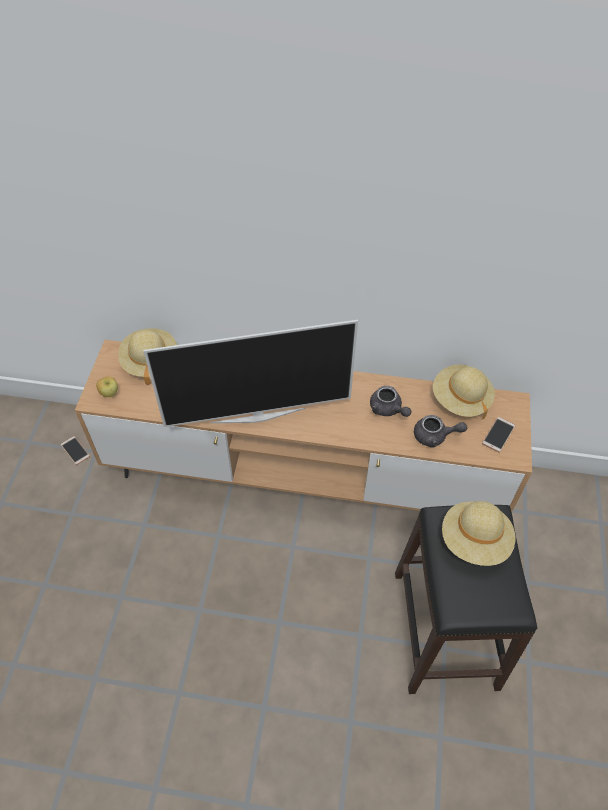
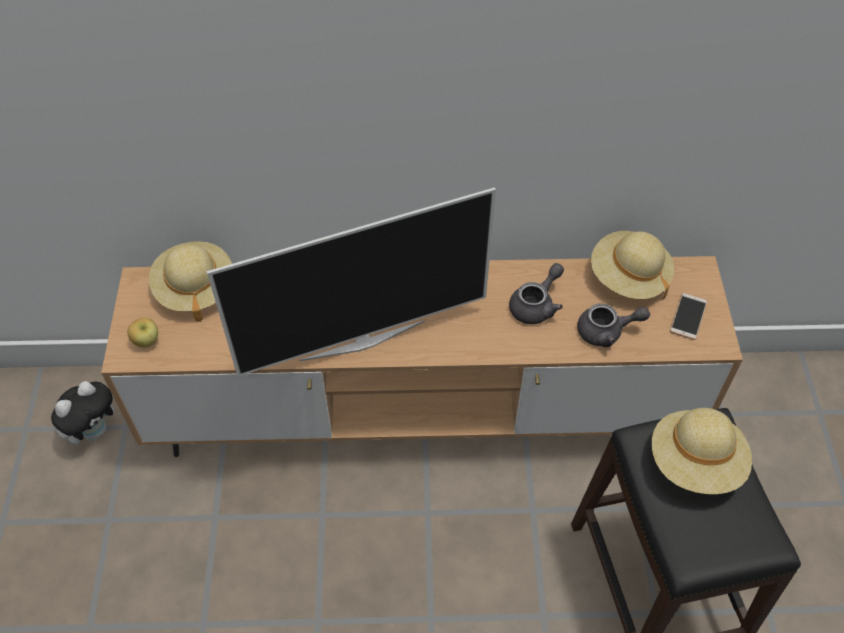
camera: 10 degrees left, 0 degrees up
(75, 450) = (95, 430): phone -> plush toy
(388, 409) = (536, 305): grey teapot -> grey teapot turned 90 degrees counterclockwise

